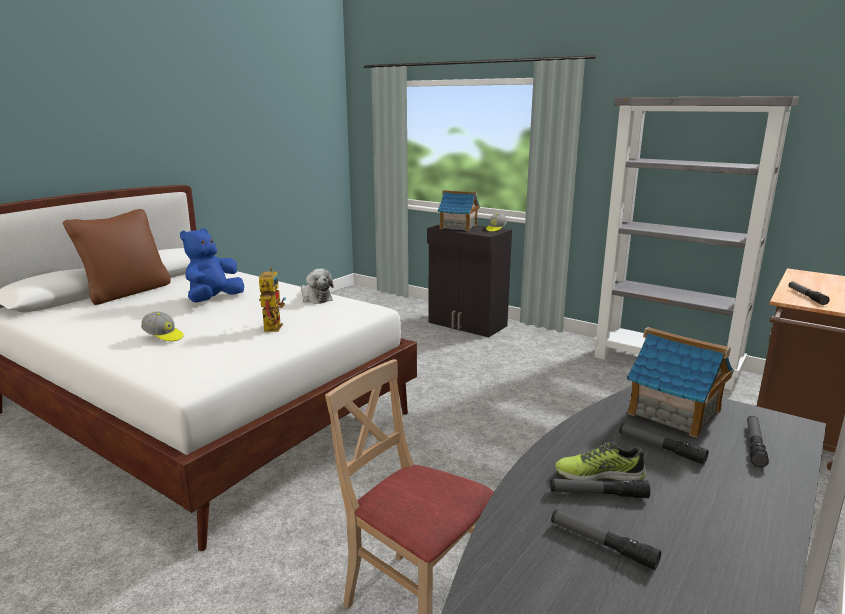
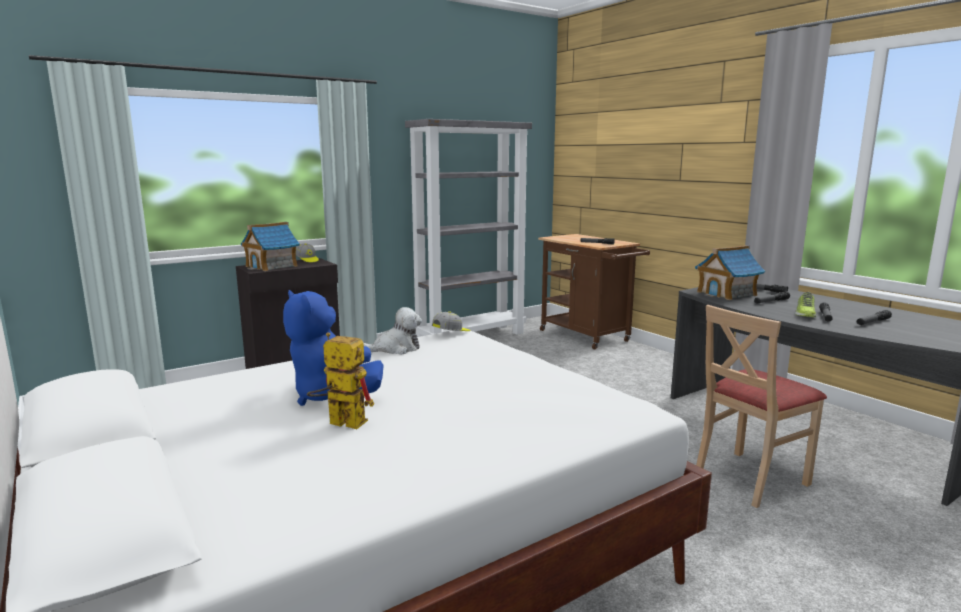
camera: 70 degrees left, 5 degrees down
(127, 292) = (172, 460): brown pillow -> none
(163, 336) = (479, 420): cap -> cap (451, 333)
(272, 326) = (479, 370): toy robot -> toy robot (339, 423)

